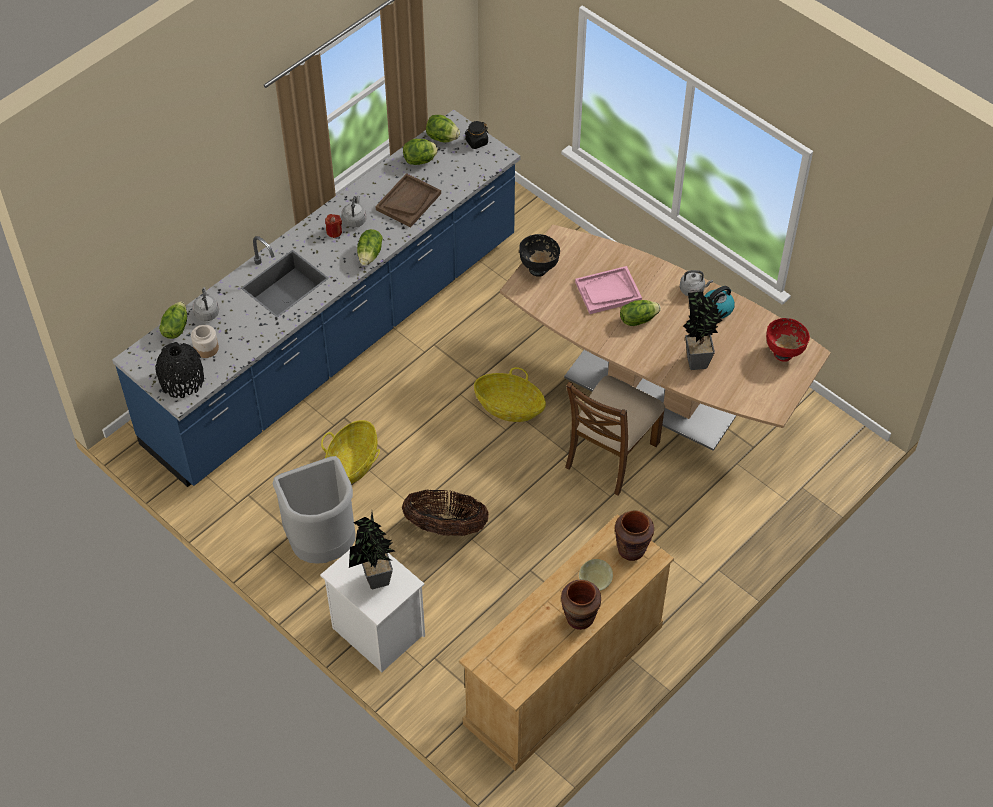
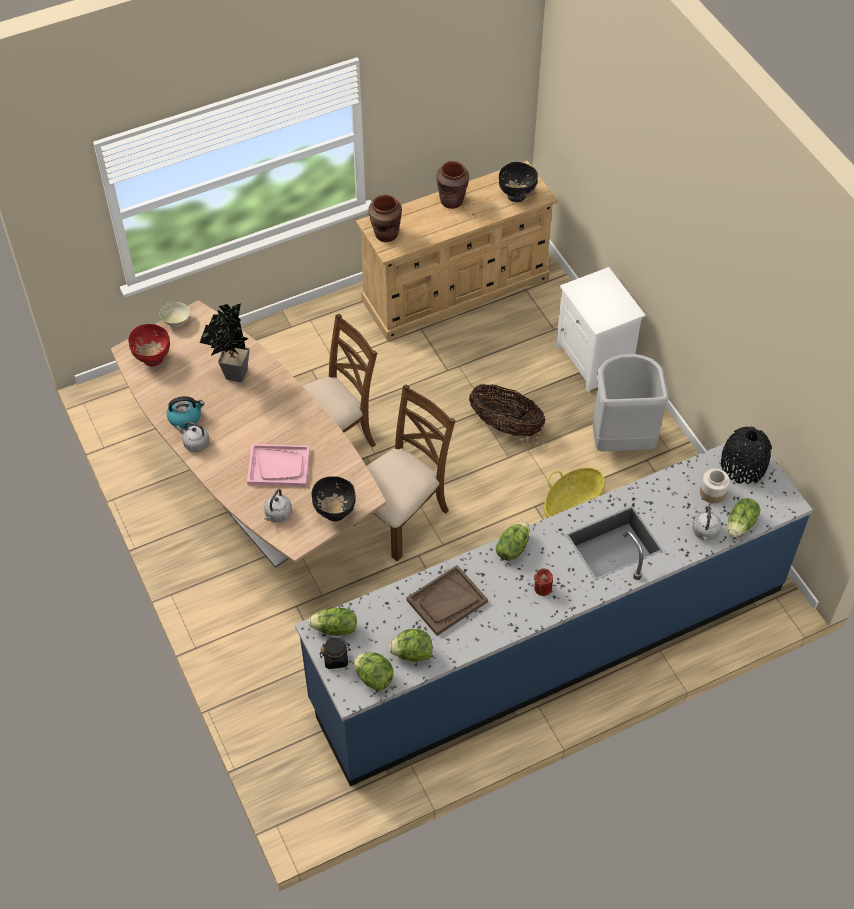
camera: 160 degrees left, 0 degrees up
(354, 219) = (515, 597): grey kettle -> grey kettle (277, 515)
(376, 583) = (599, 295): potted plant -> none
(508, 650) = (516, 196): none -> black bowl
(509, 407) = (400, 516): basket -> brown chair
(594, 582) = (428, 220): beige bowl -> beige bowl (177, 322)
(638, 319) = (266, 430): lettuce -> lettuce (335, 629)

